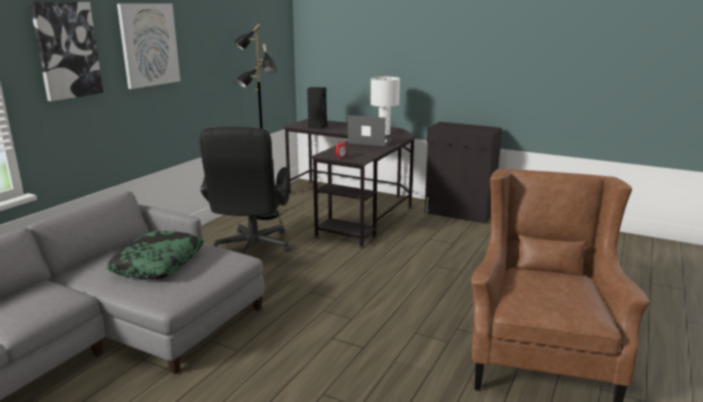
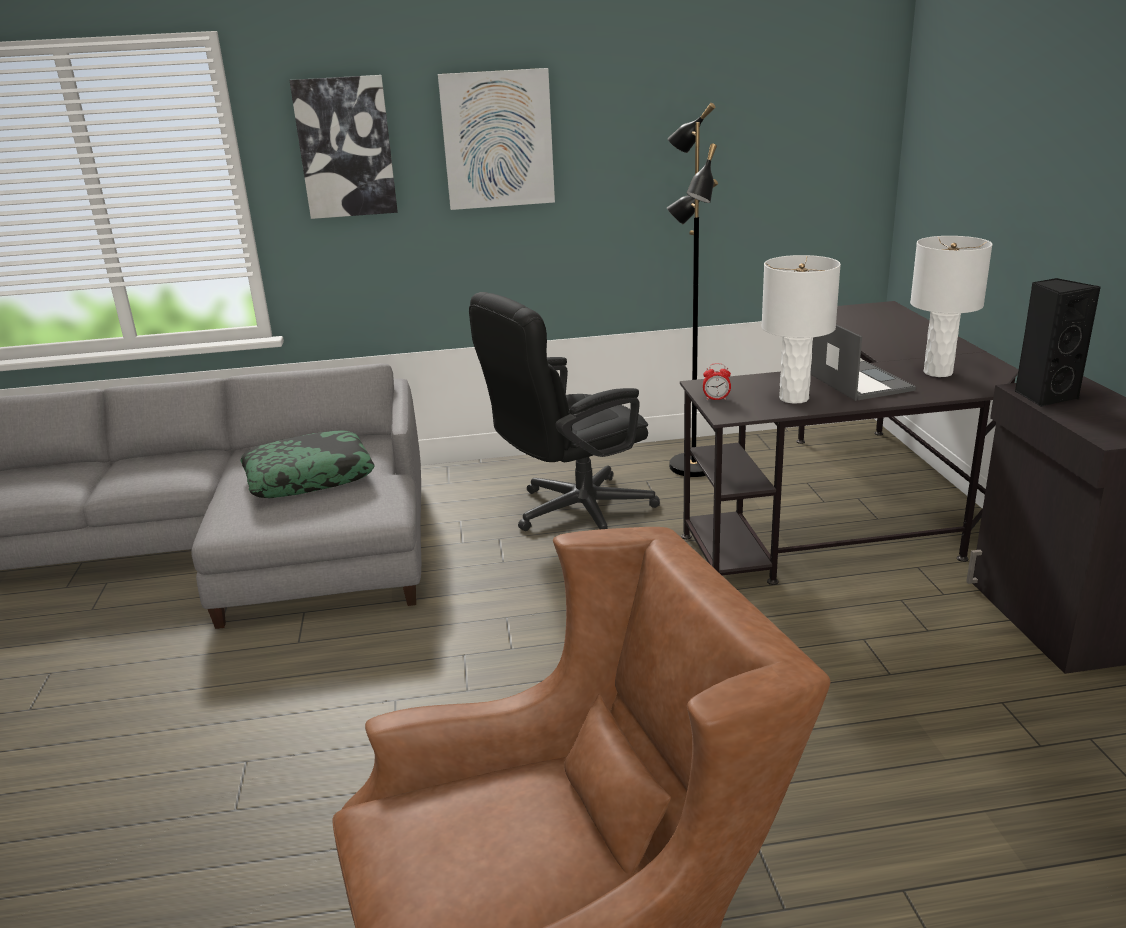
camera: 55 degrees right, 5 degrees up
(317, 127) = (853, 324): black speaker -> black speaker (1044, 396)
(365, 150) = (793, 398): none -> white table lamp

